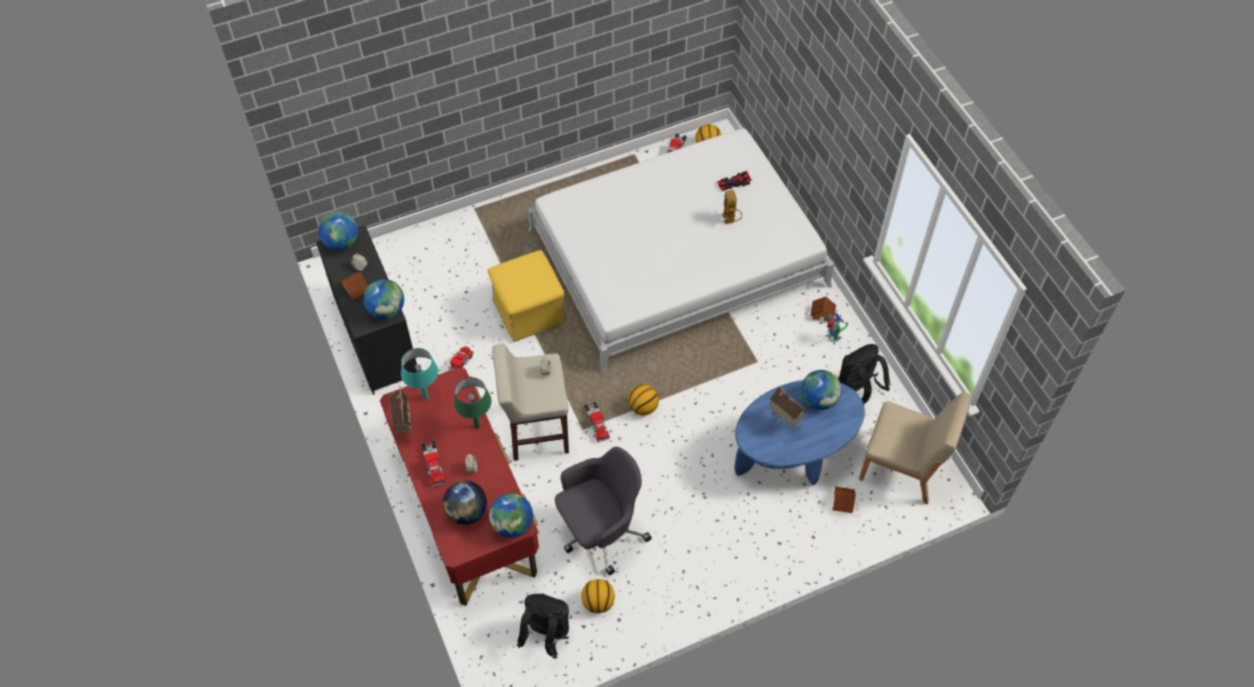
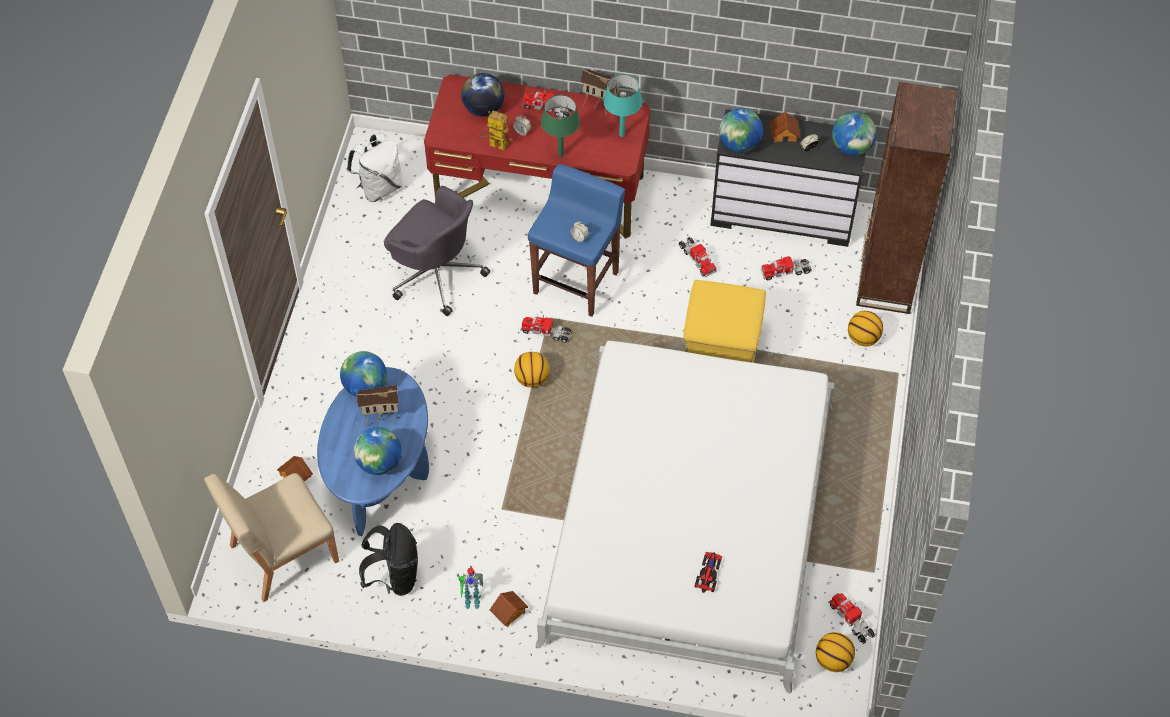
camera: 125 degrees right, 0 degrees up
(396, 251) = (886, 279): none -> brown bookcase
(431, 310) = (786, 271): none -> toy truck
(512, 525) = (444, 131): globe -> globe (365, 386)
(536, 431) = (577, 282): beige stool -> blue stool
(546, 635) = (379, 187): black backpack -> white backpack
(598, 602) = (374, 236): basketball -> basketball (863, 338)
(600, 531) = (436, 273): grey office chair -> grey office chair turned 60 degrees counterclockwise
(730, 220) = (656, 532): toy robot -> toy robot (494, 144)

